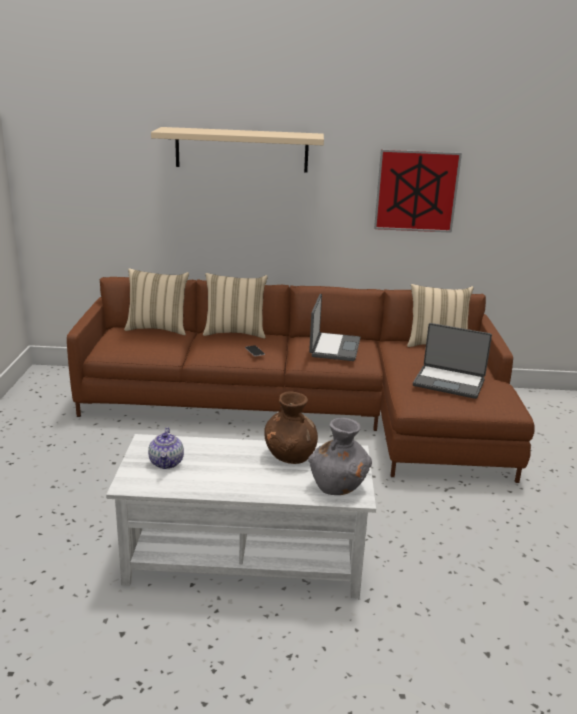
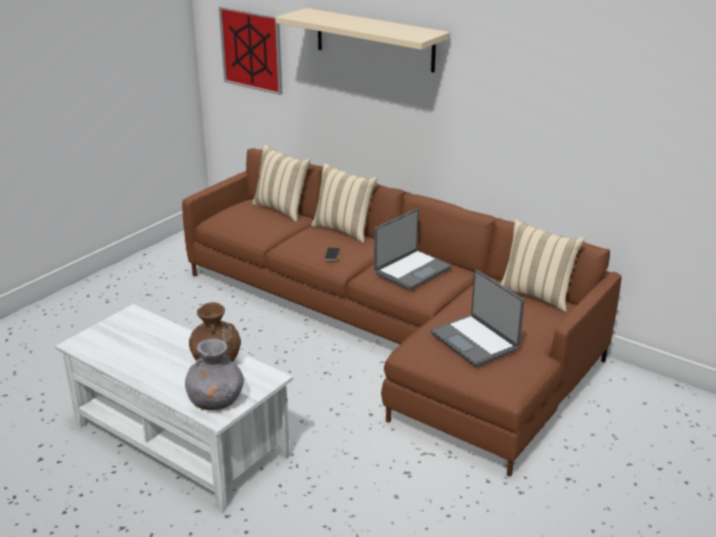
camera: 35 degrees right, 5 degrees up
(167, 463) = (122, 336): teapot -> none
(416, 191) = (546, 111): picture -> picture (251, 50)

